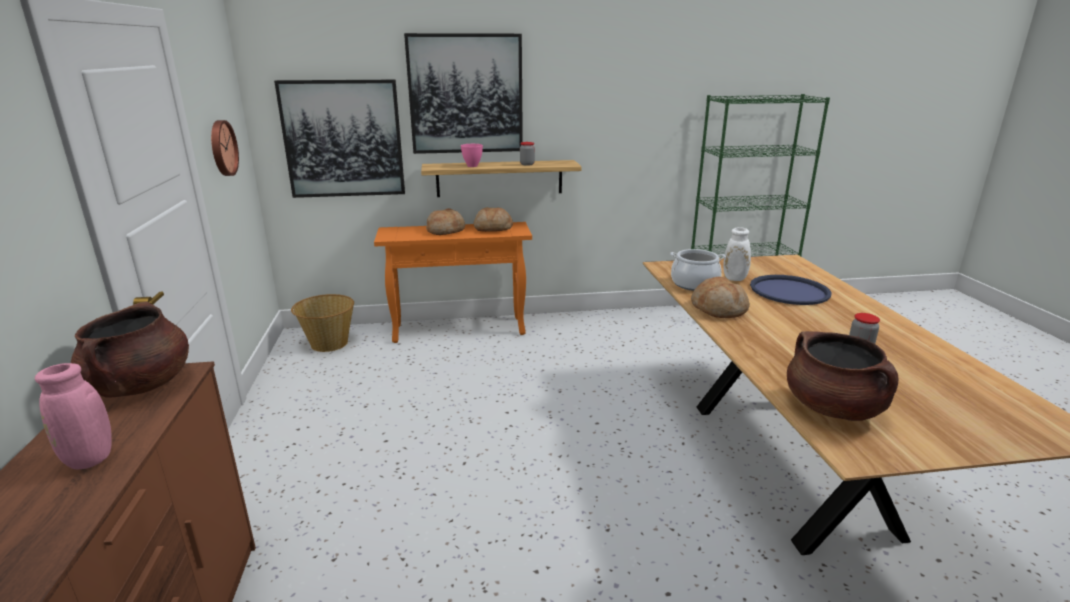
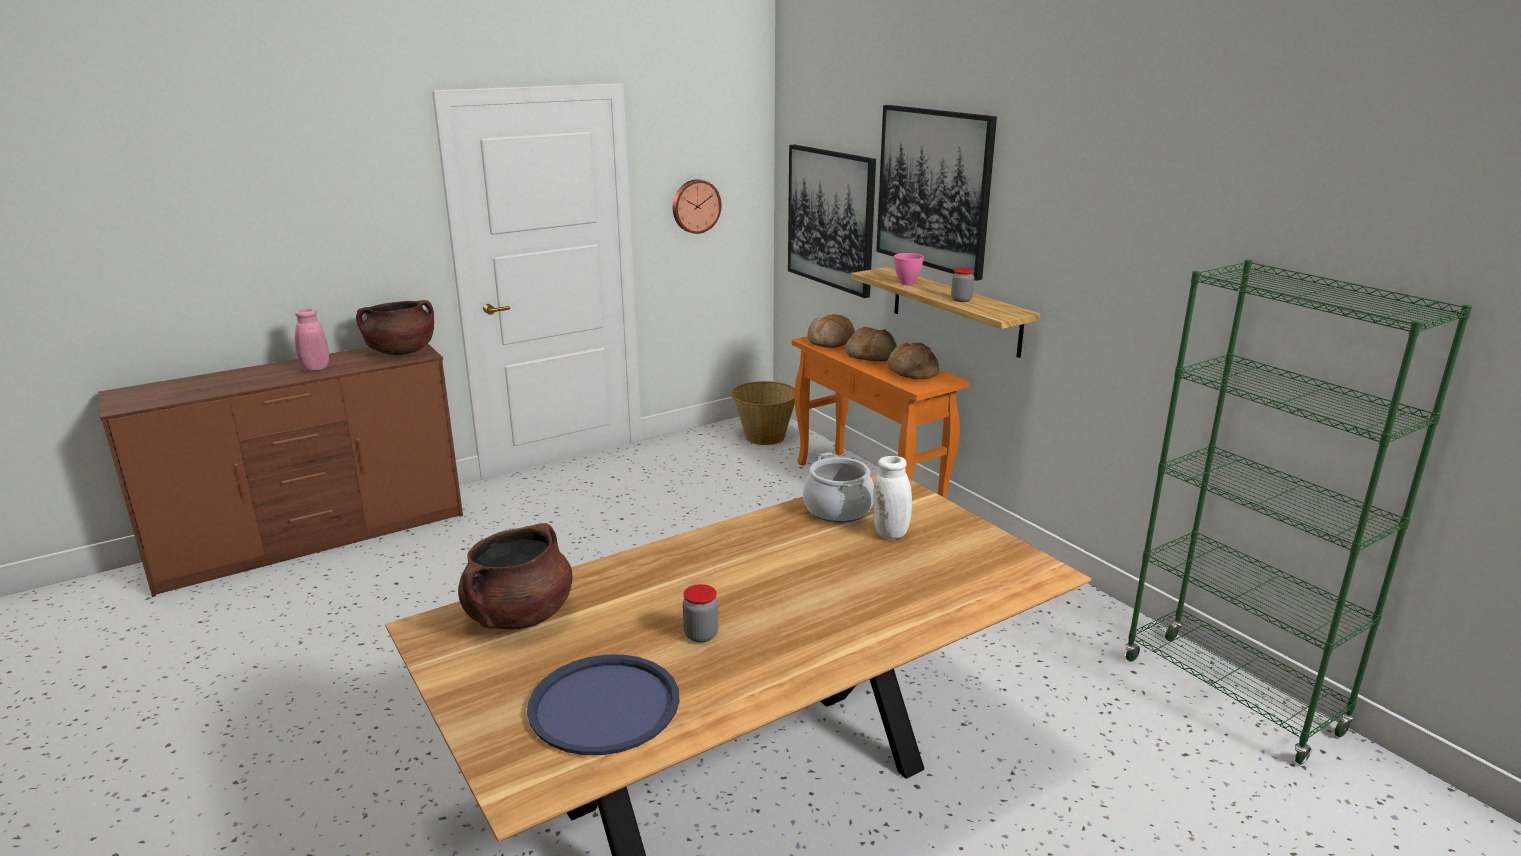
camera: 65 degrees right, 0 degrees up
(718, 309) = (760, 533): bread -> bread (831, 342)
(789, 291) = (882, 577): blue tray -> blue tray (604, 705)

